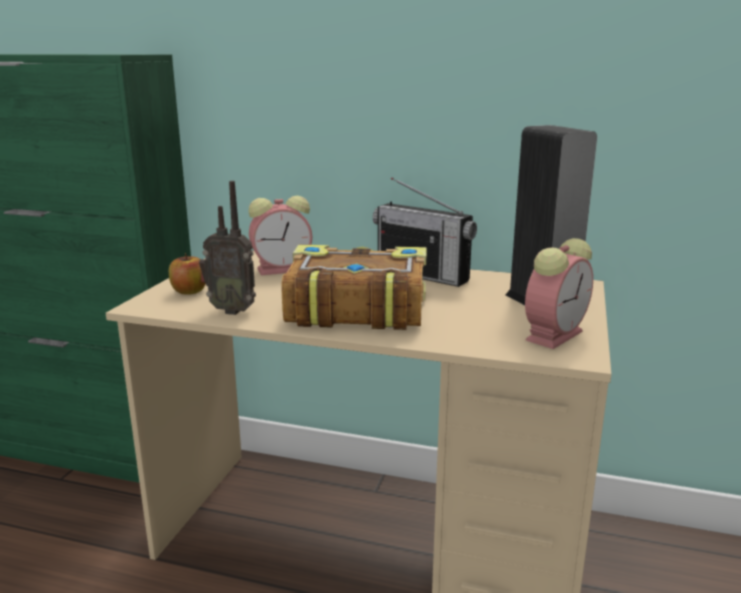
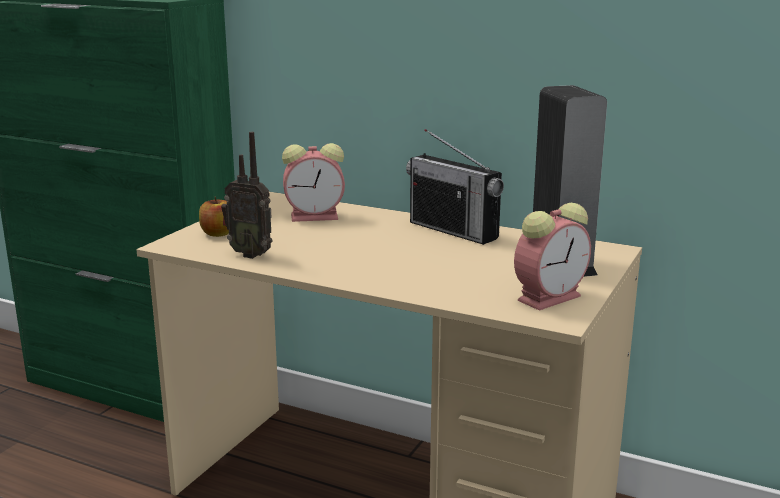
camera: 10 degrees right, 0 degrees up
(355, 307) = (368, 259): book -> none

